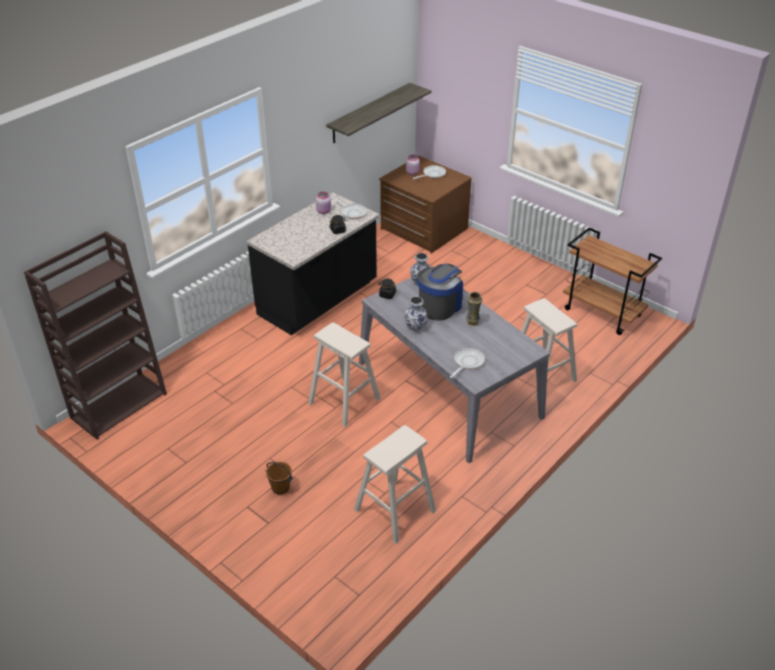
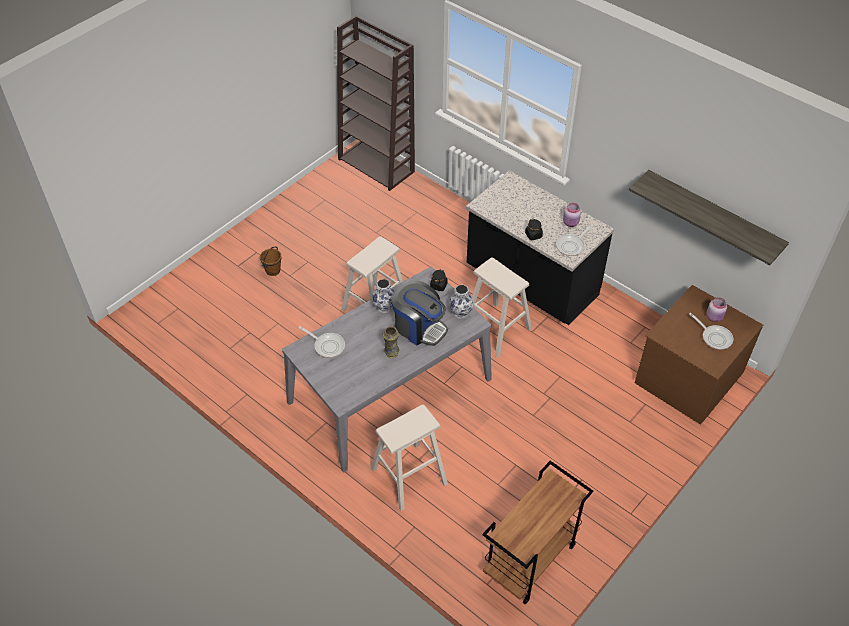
camera: 90 degrees right, 10 degrees up
(395, 510) = (238, 345): beige stool -> beige stool (496, 329)

